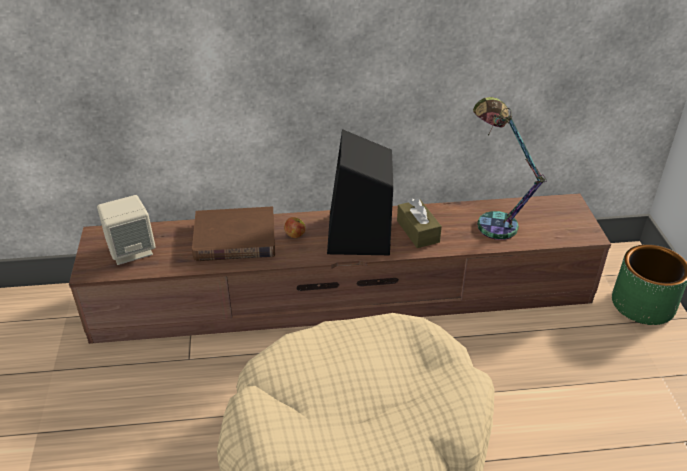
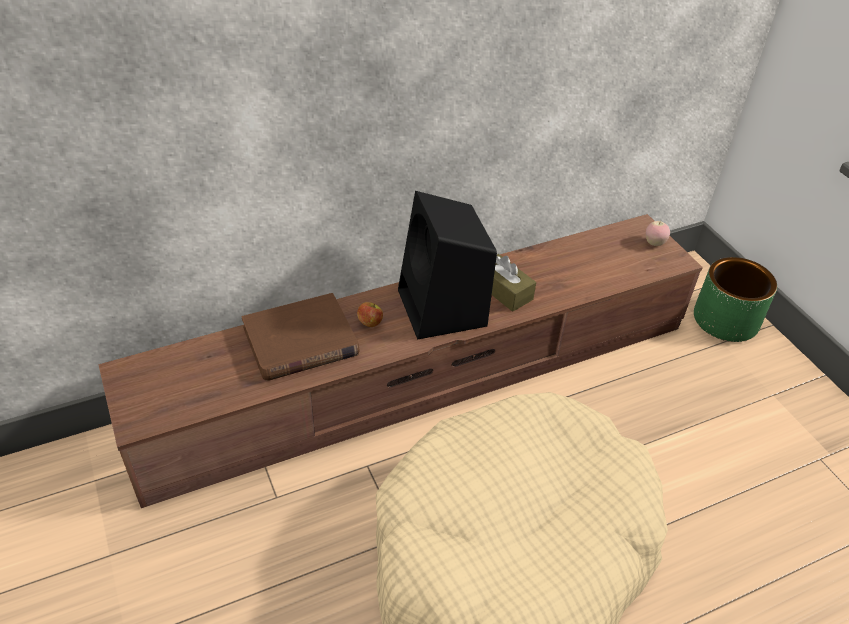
camera: 20 degrees left, 5 degrees up
(131, 250) = (178, 383): beige speaker -> none
(492, 219) = (575, 261): table lamp -> none
(574, 217) = (654, 243): none -> apple

